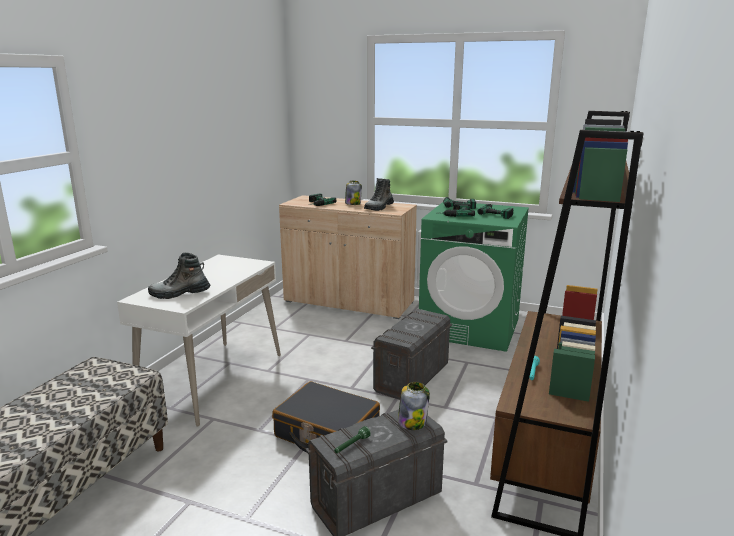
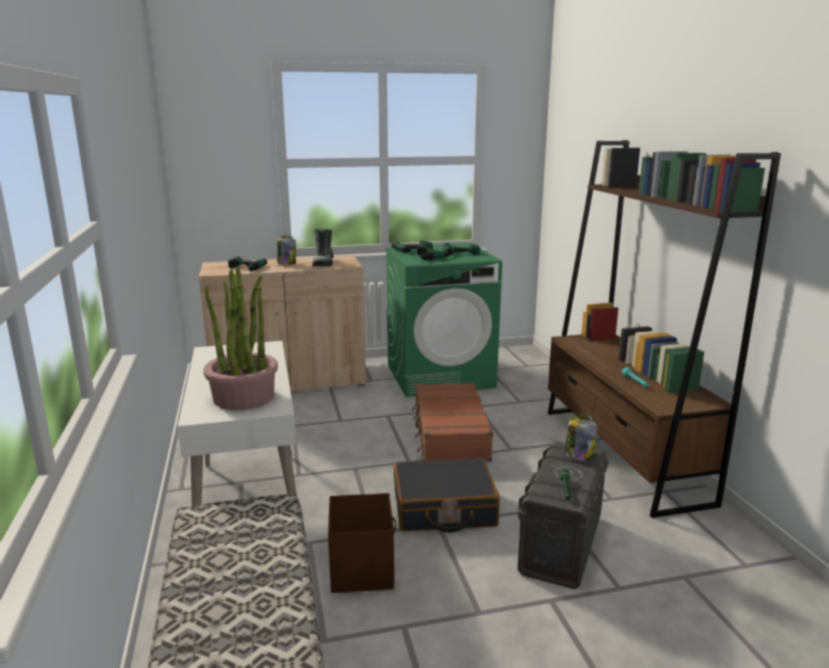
camera: 35 degrees left, 0 degrees up
(180, 294) = (244, 397): boot -> potted plant
(218, 451) = (362, 569): none -> brown storage box
(411, 377) = (450, 434): grey storage box -> brown suitcase

